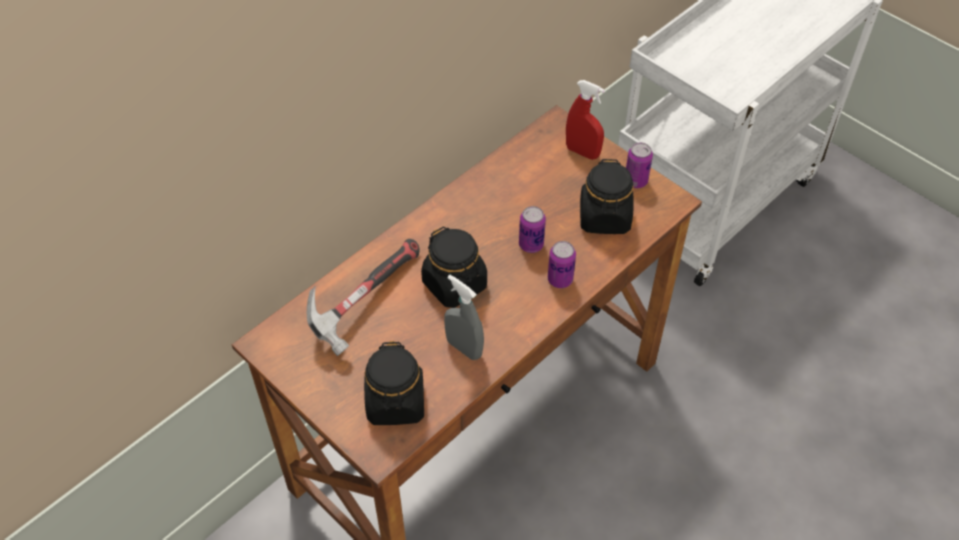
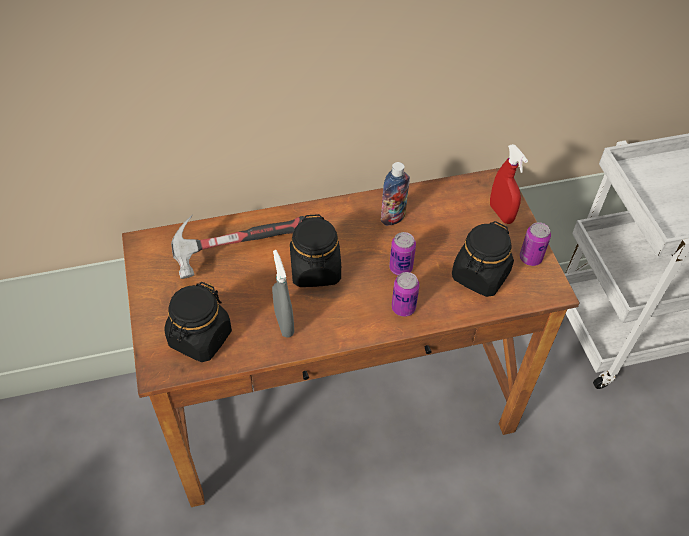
camera: 30 degrees right, 0 degrees up
(489, 201) = (393, 217): none -> bottle

